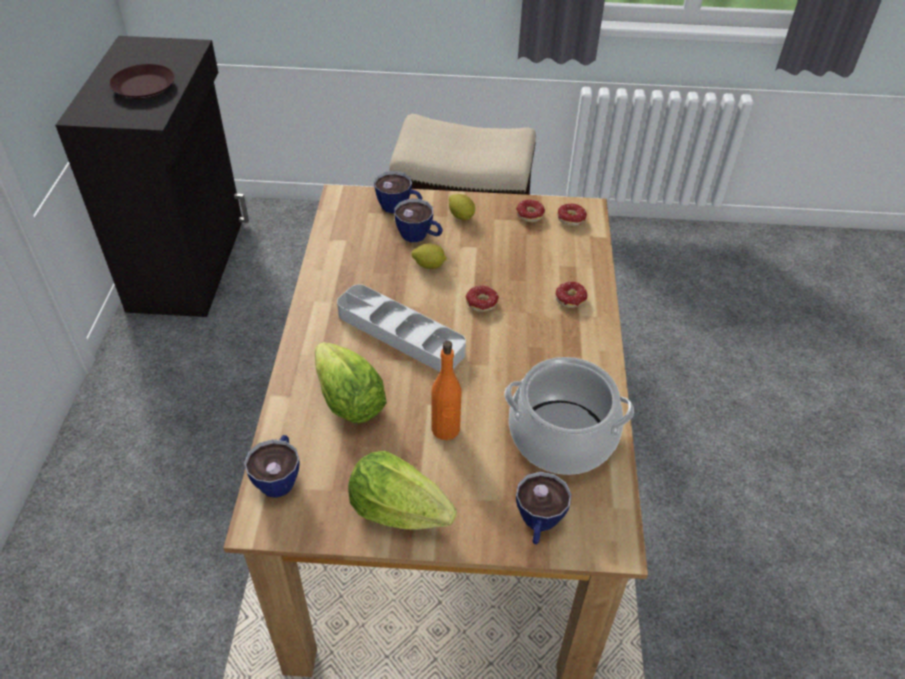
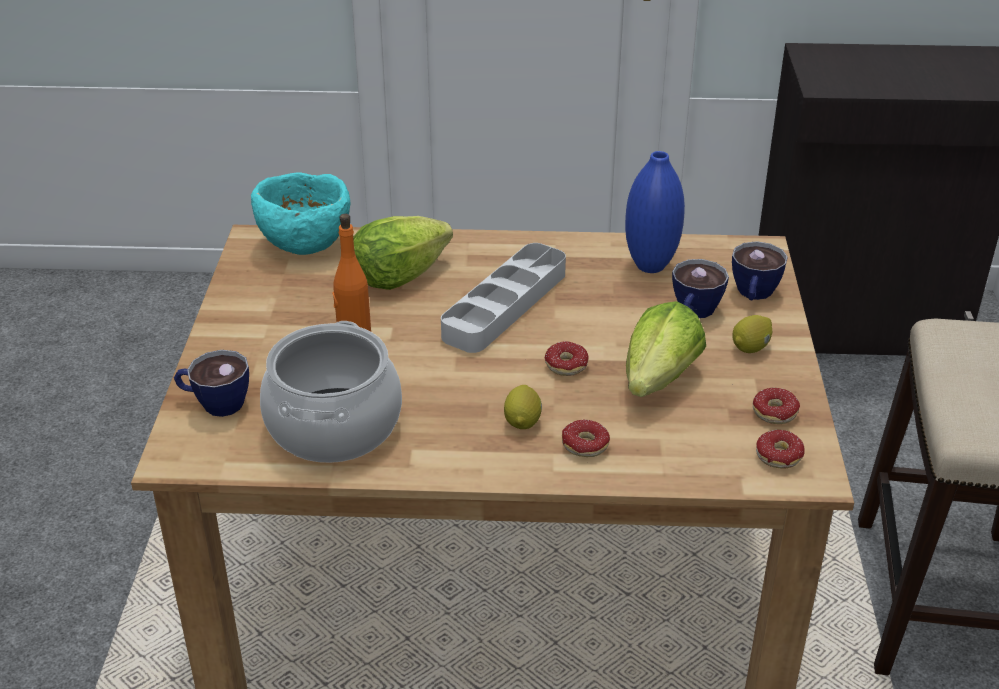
camera: 90 degrees right, 10 degrees down
(144, 87) = (890, 75): brown plate -> none
(279, 476) = (305, 244): cup -> turquoise bowl
(355, 251) = (650, 266): none -> blue vase
(398, 510) = (252, 312): lettuce -> lettuce (660, 379)
(429, 265) = (634, 322): lemon -> lemon (523, 421)

